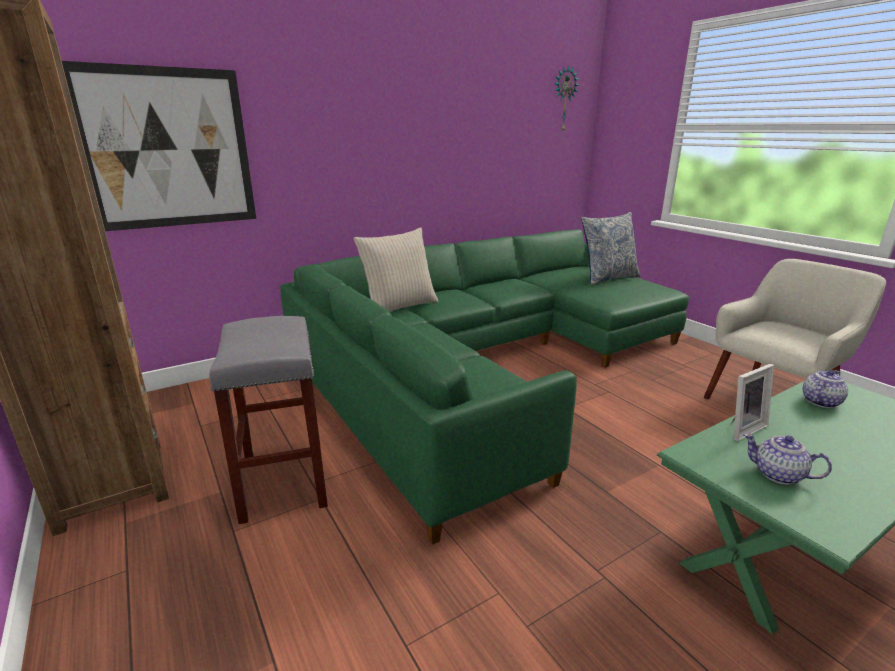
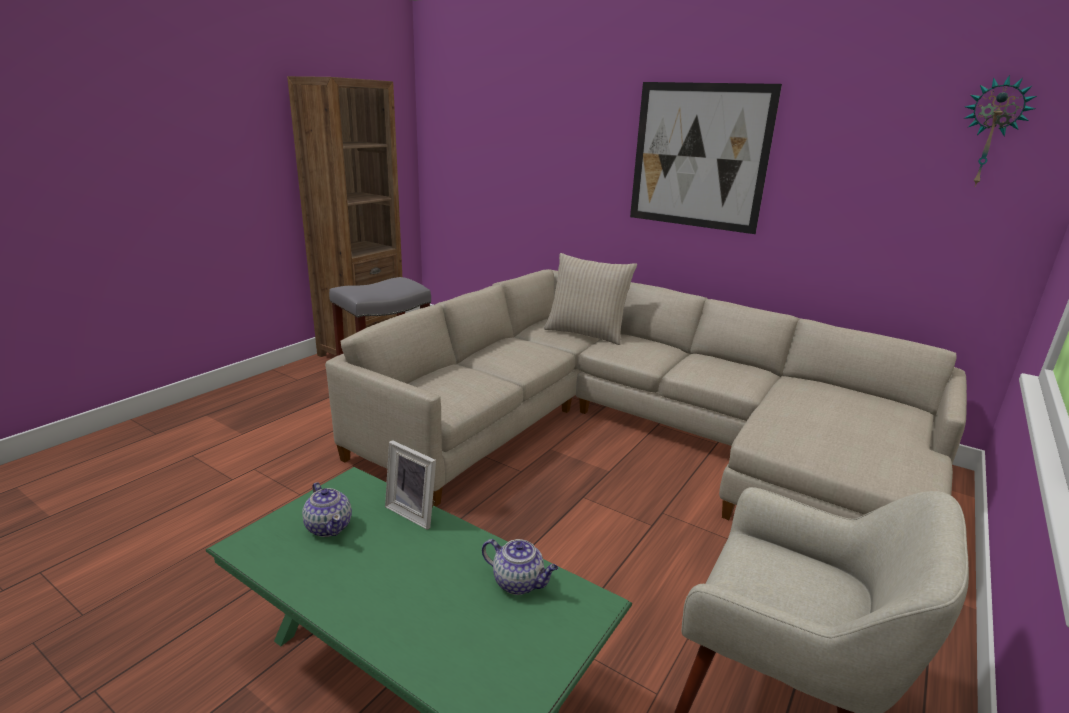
camera: 65 degrees right, 0 degrees up
(168, 149) = (497, 158): picture -> picture (699, 156)
(486, 363) = (638, 435): green sofa -> beige sofa
(607, 278) = (869, 426): pillow -> none
(778, 475) = (329, 526): teapot -> teapot turned 135 degrees clockwise

